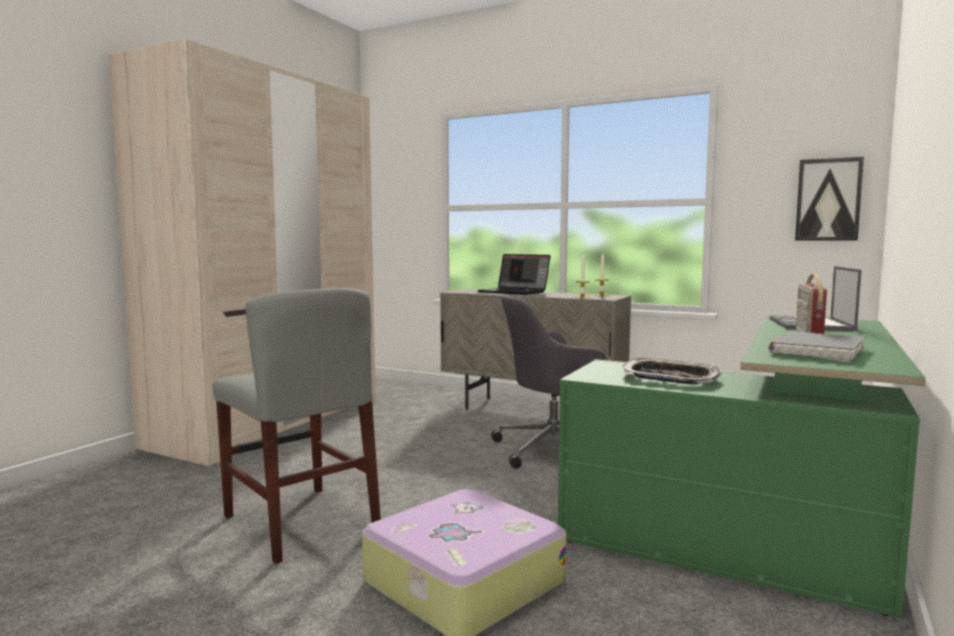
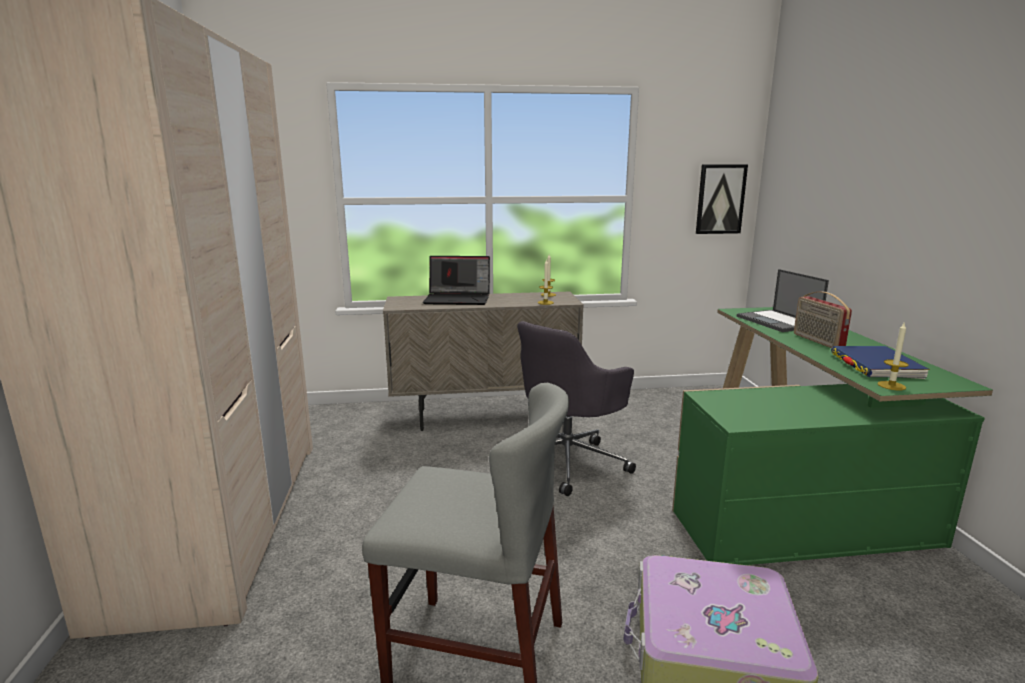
camera: 35 degrees left, 10 degrees up
(670, 378) = (786, 406): tray -> none
(780, 359) = (891, 385): none -> candle
(817, 351) = (876, 366): grey book -> blue book

